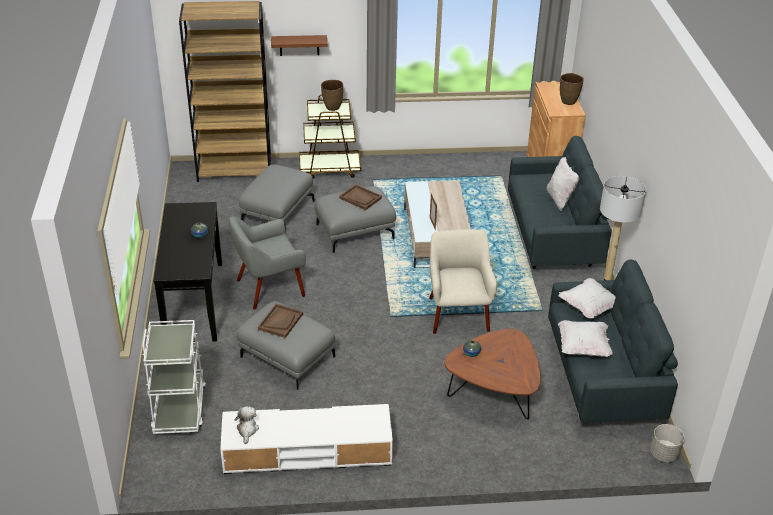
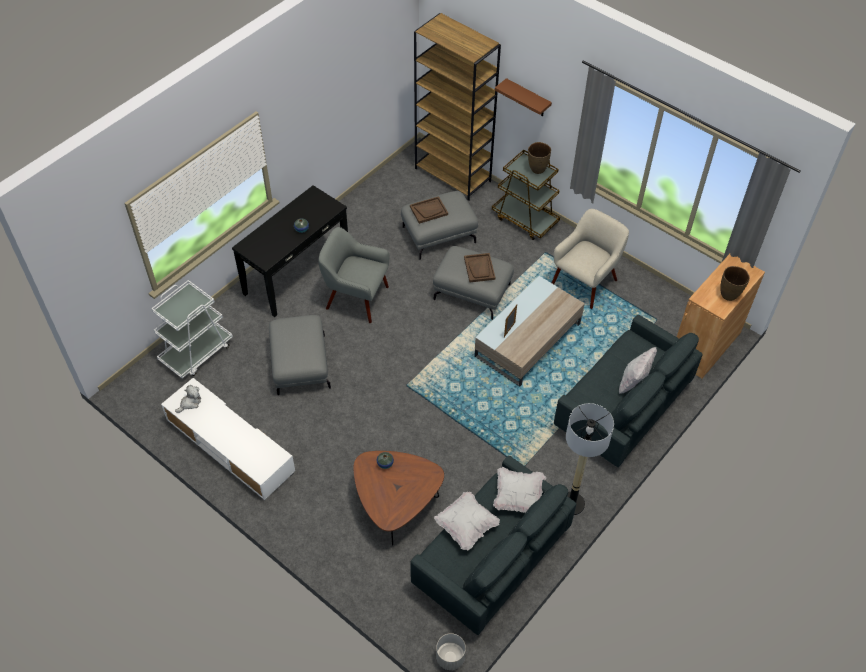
camera: 45 degrees right, 15 degrees up
(280, 321) = (296, 336): brown tray -> brown tray (429, 210)
(457, 313) = (456, 420): beige armchair -> beige armchair (585, 282)

